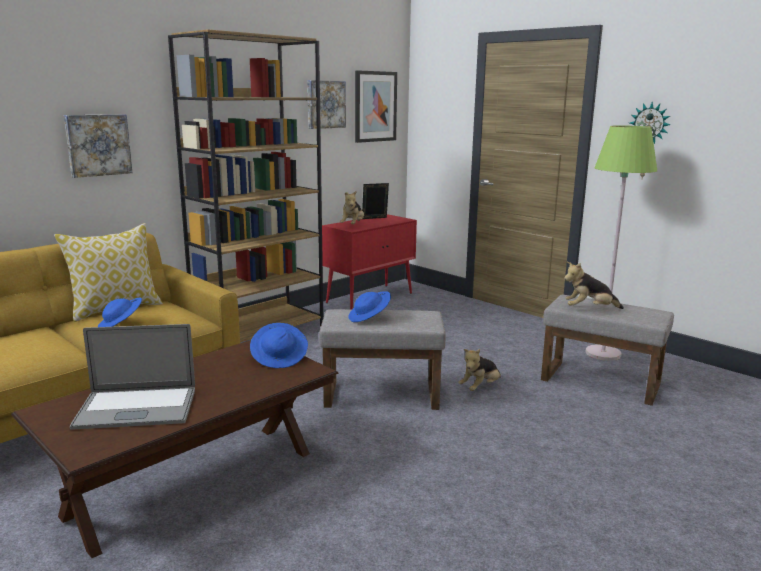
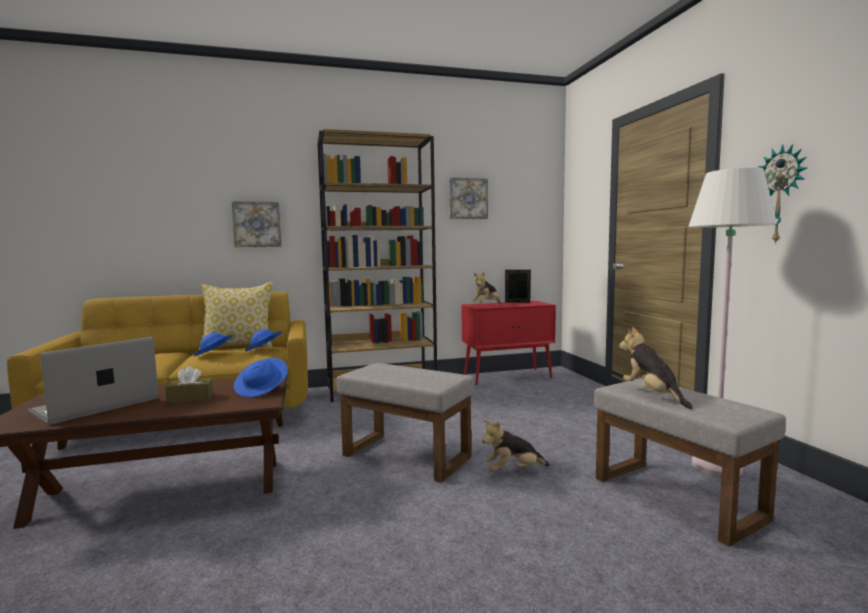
camera: 30 degrees right, 10 degrees down
(136, 408) = (96, 405): laptop -> laptop turned 105 degrees clockwise
(226, 380) = (190, 398): none -> brown tissue box
(369, 318) = (394, 372): blue hat -> blue hat (264, 350)
(375, 106) = (523, 202): picture -> none
(589, 309) = (652, 395): plush toy -> plush toy turned 45 degrees clockwise
(603, 353) = (716, 466): green floor lamp -> white floor lamp

